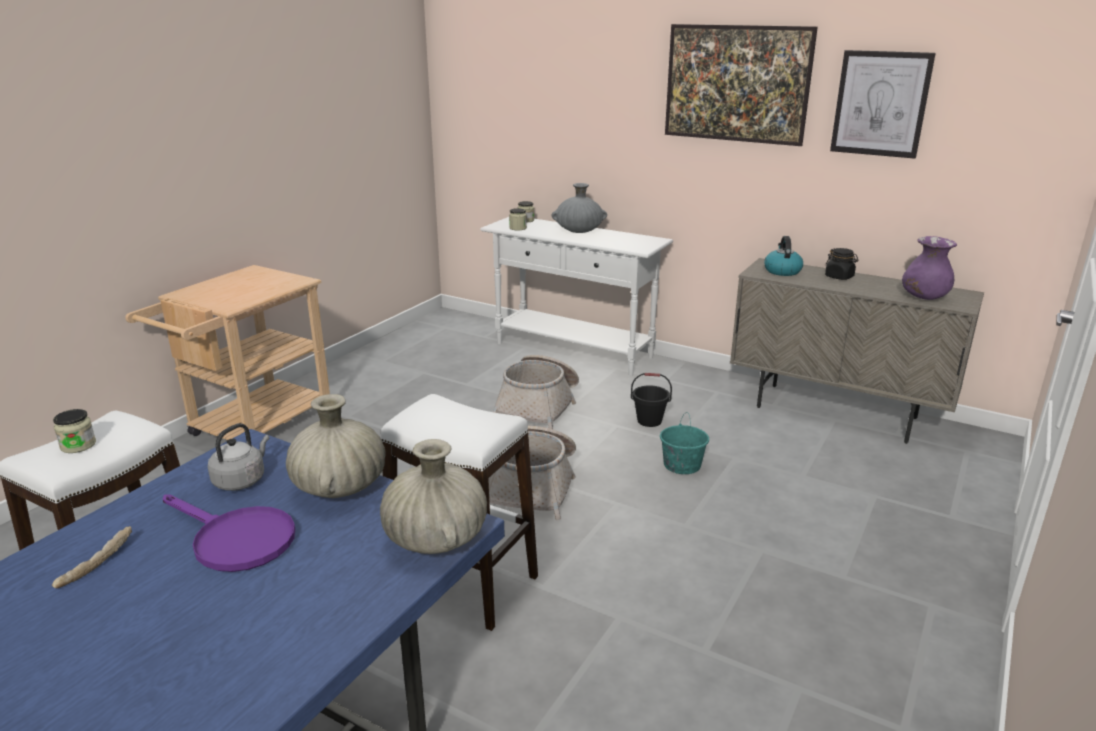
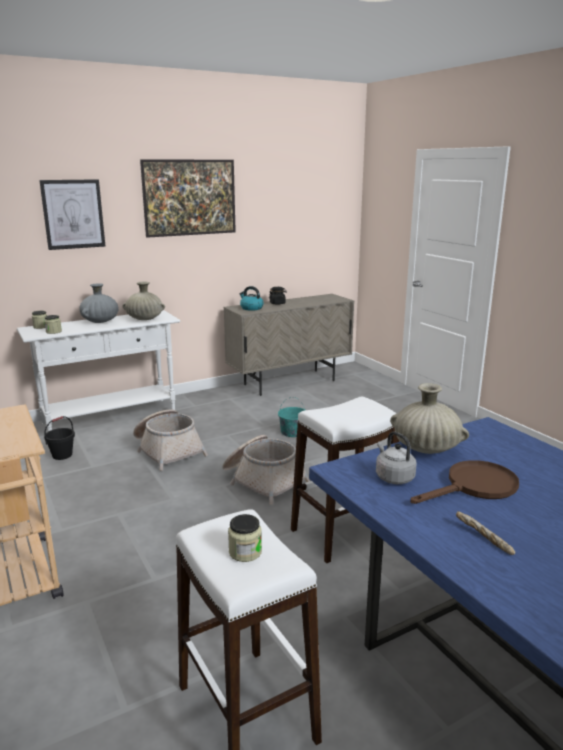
camera: 60 degrees left, 5 degrees down
(235, 540) = (474, 487): purple frying pan -> brown frying pan
(436, 538) = (500, 433): beige vase -> beige vase (145, 319)
(649, 421) = (235, 425): black bucket -> black bucket (62, 455)
(880, 104) = (270, 202): picture -> picture (73, 214)
(924, 297) = (324, 300): purple vase -> none

